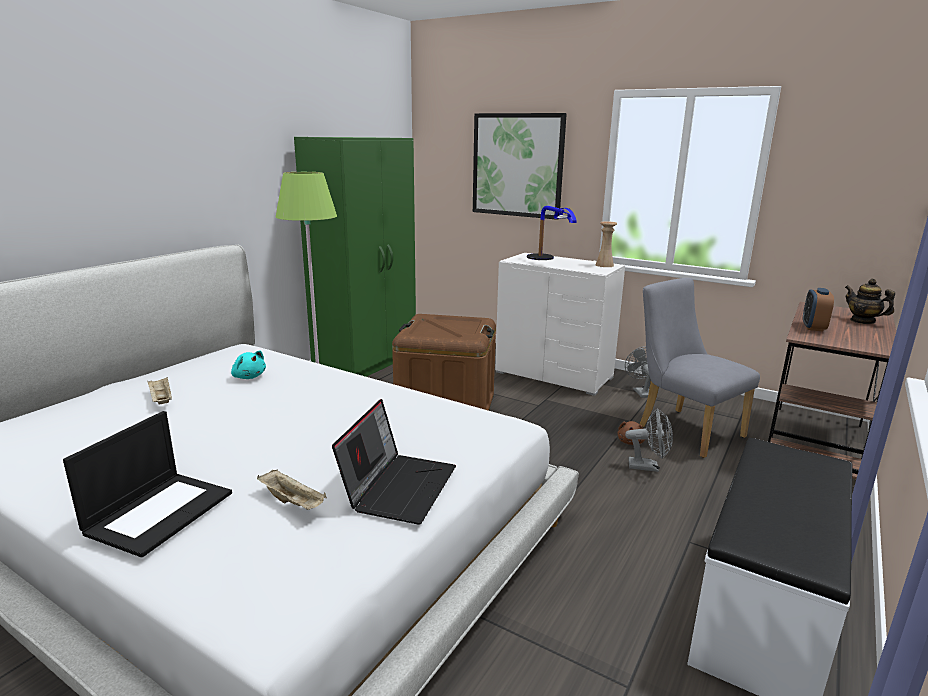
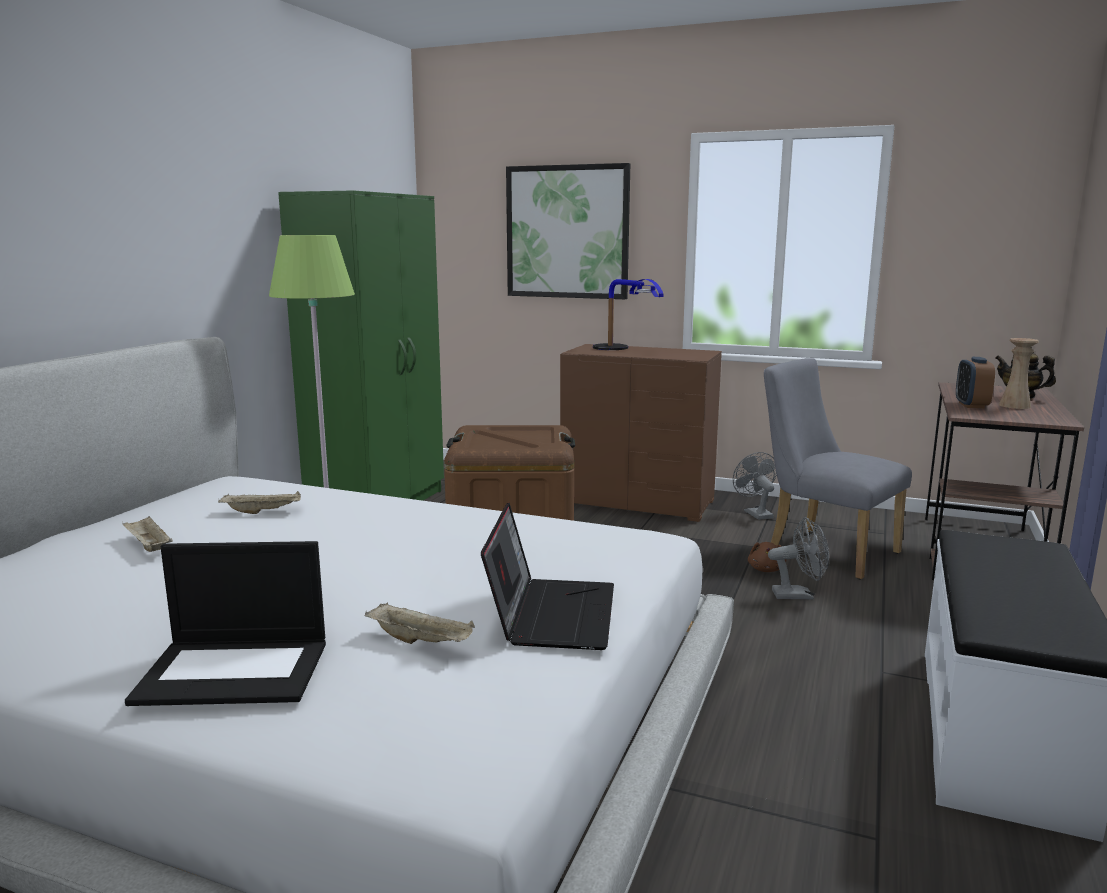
camera: 10 degrees left, 5 degrees down
(160, 511) = (236, 671): laptop -> laptop turned 75 degrees clockwise
(248, 377) = (263, 511): turquoise plush toy -> beige tray
(554, 374) = (638, 502): white dresser -> brown dresser
(604, 265) = (697, 352): beige vase -> beige vase (1014, 405)

